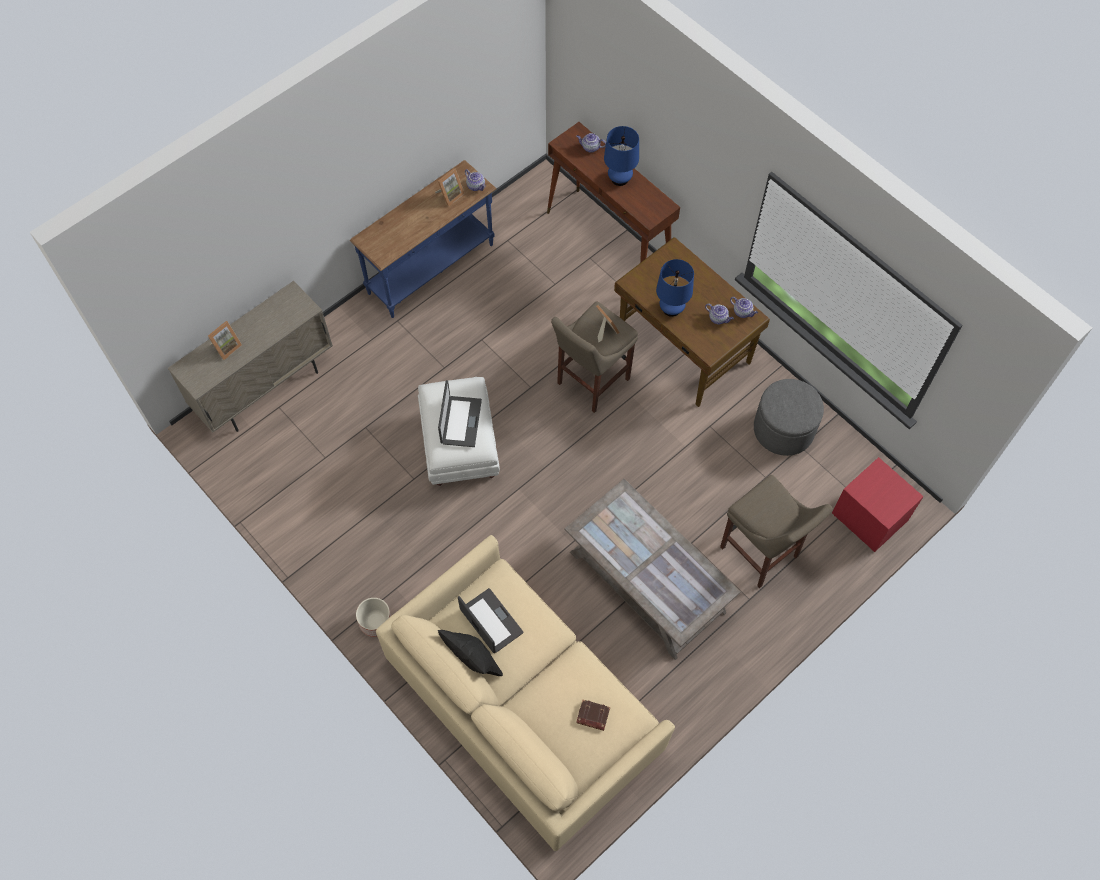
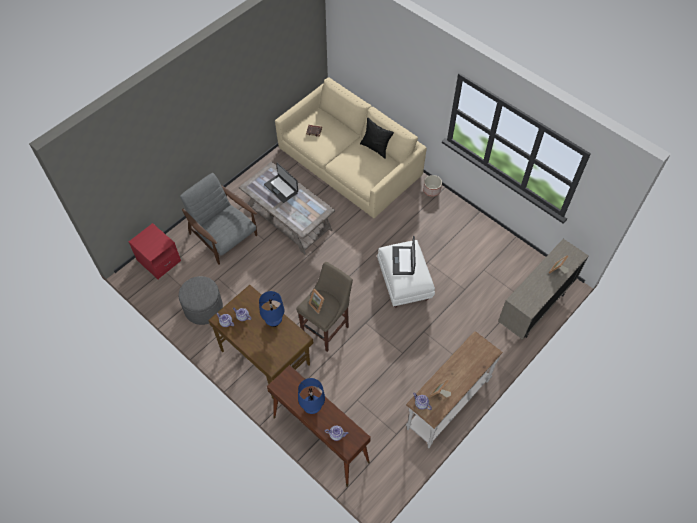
camera: 175 degrees right, 5 degrees down
(432, 270) = (447, 404): blue console table -> white console table
(490, 621) = (369, 165): laptop -> laptop (281, 188)
(761, 555) = (224, 236): beige stool -> grey armchair

